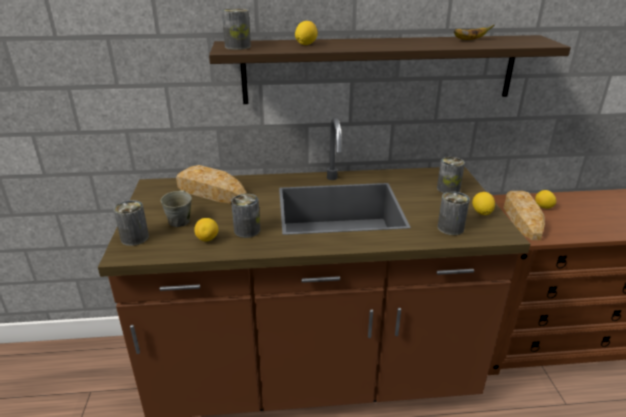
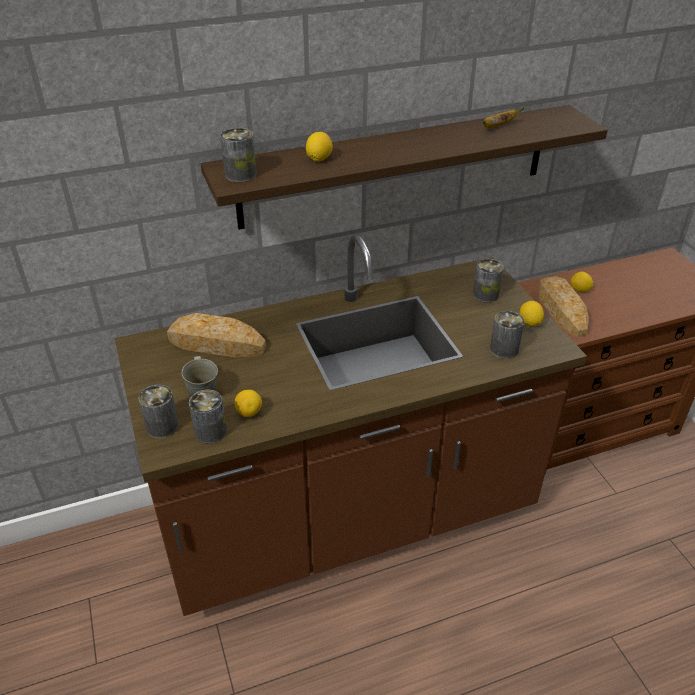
camera: 15 degrees left, 10 degrees up
(247, 230) = (288, 392): can -> can (210, 431)

